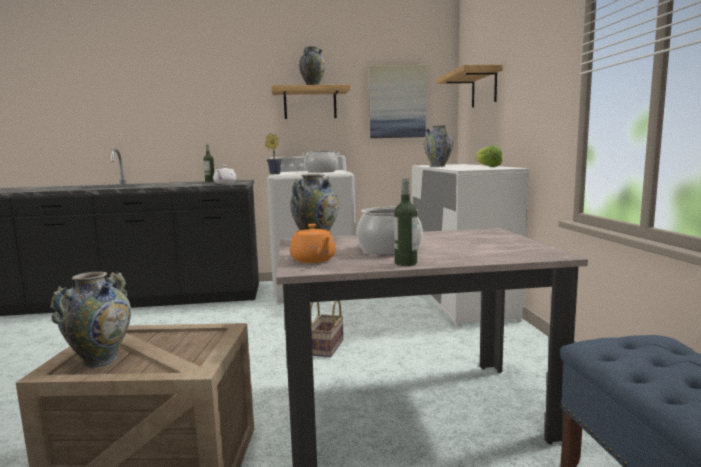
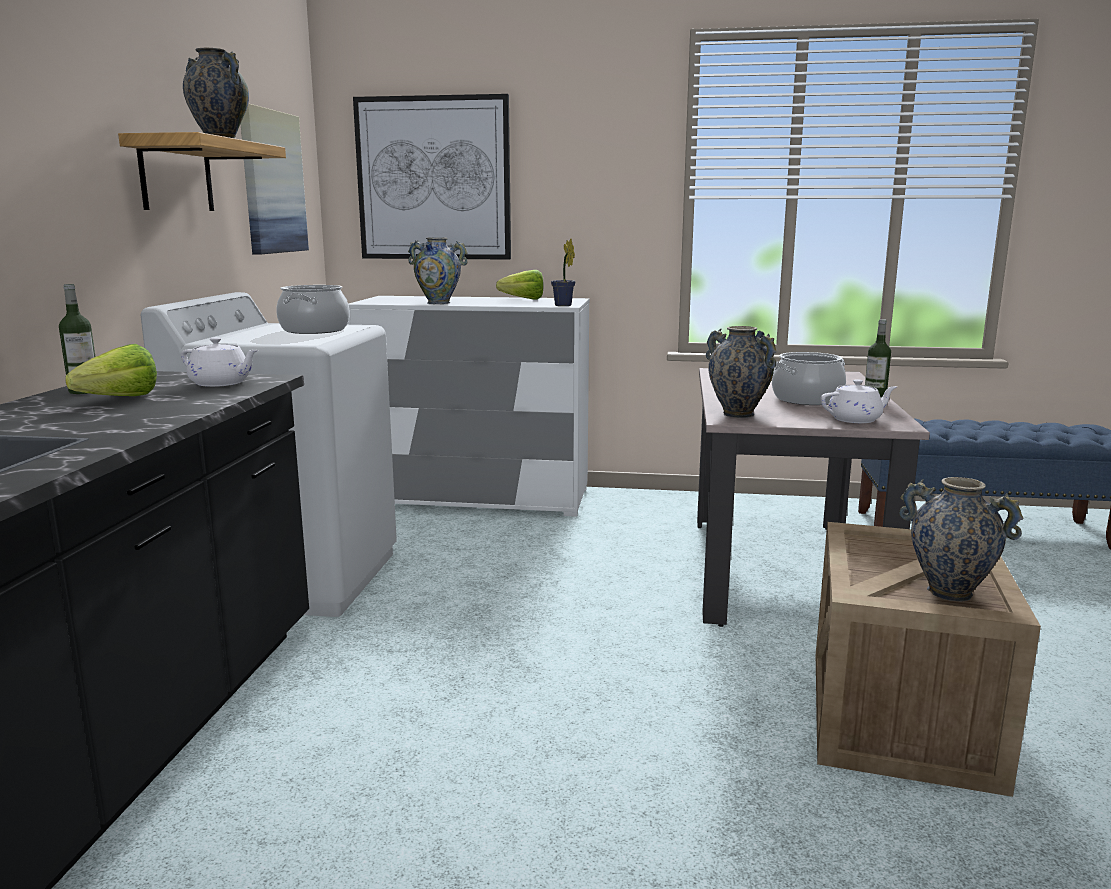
camera: 75 degrees left, 5 degrees up
(193, 183) = (112, 400): none -> lettuce
(273, 174) = (306, 345): potted plant -> potted plant (564, 305)
(313, 260) = (856, 419): orange teapot -> white teapot
(326, 348) = (595, 594): basket -> none
(484, 88) = (434, 179): shelf -> picture

